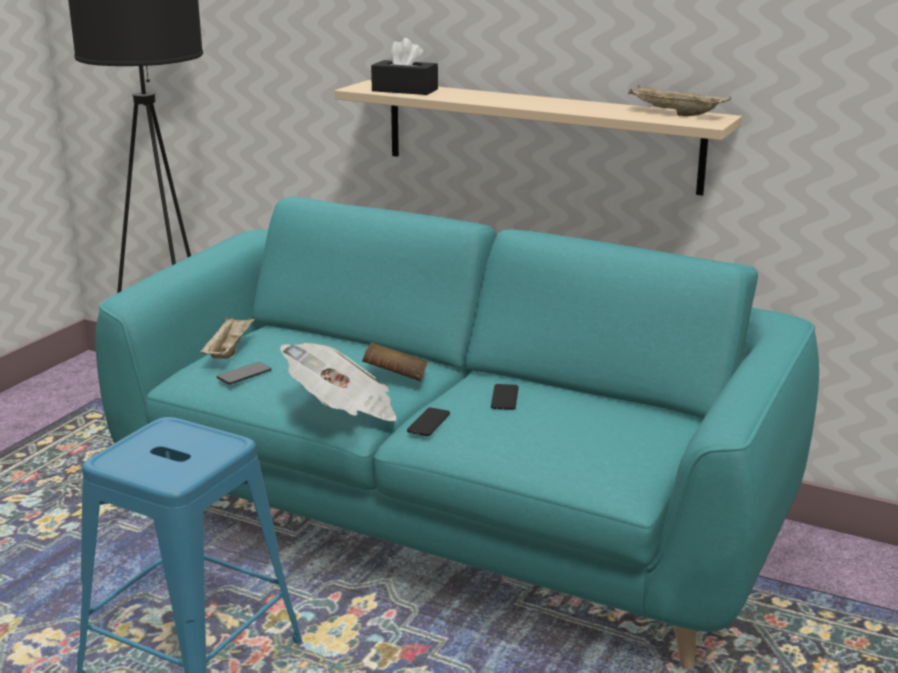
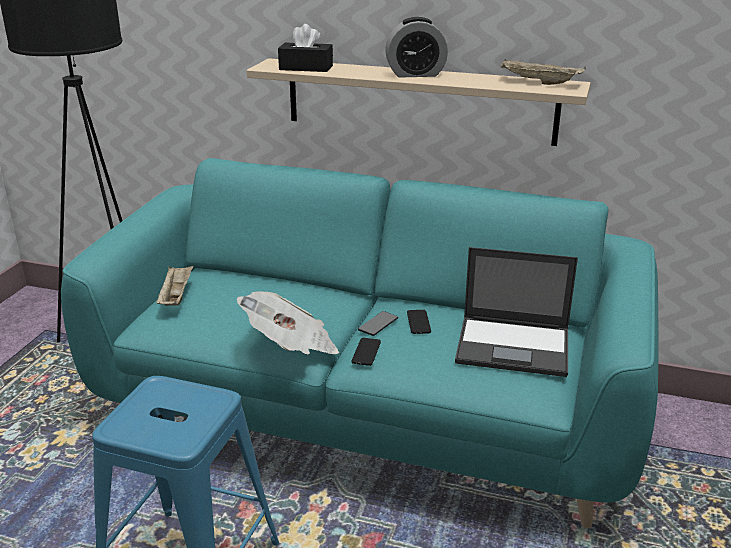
camera: 10 degrees left, 5 degrees up
(244, 374) = (197, 319): phone -> phone (378, 324)
(395, 377) = (323, 310): brown book -> none
(530, 100) = (415, 74): none -> alarm clock
(611, 431) = (514, 346): none -> laptop

